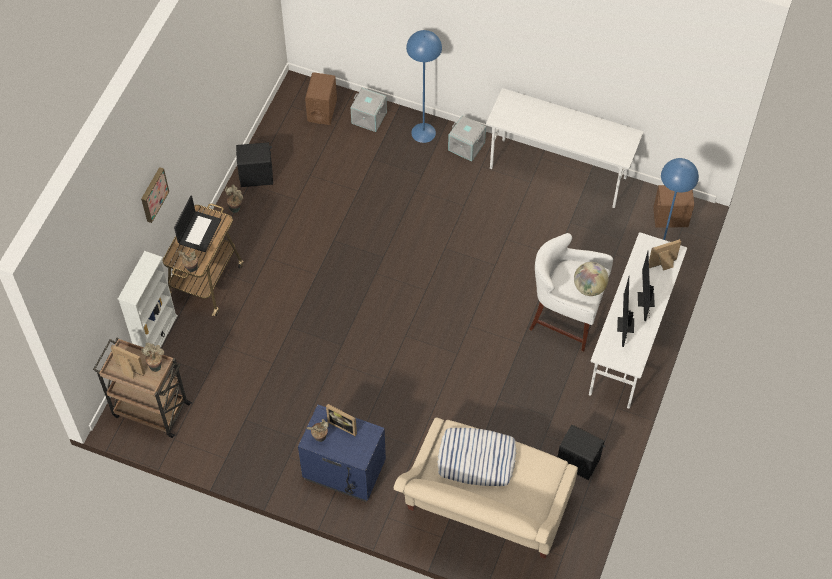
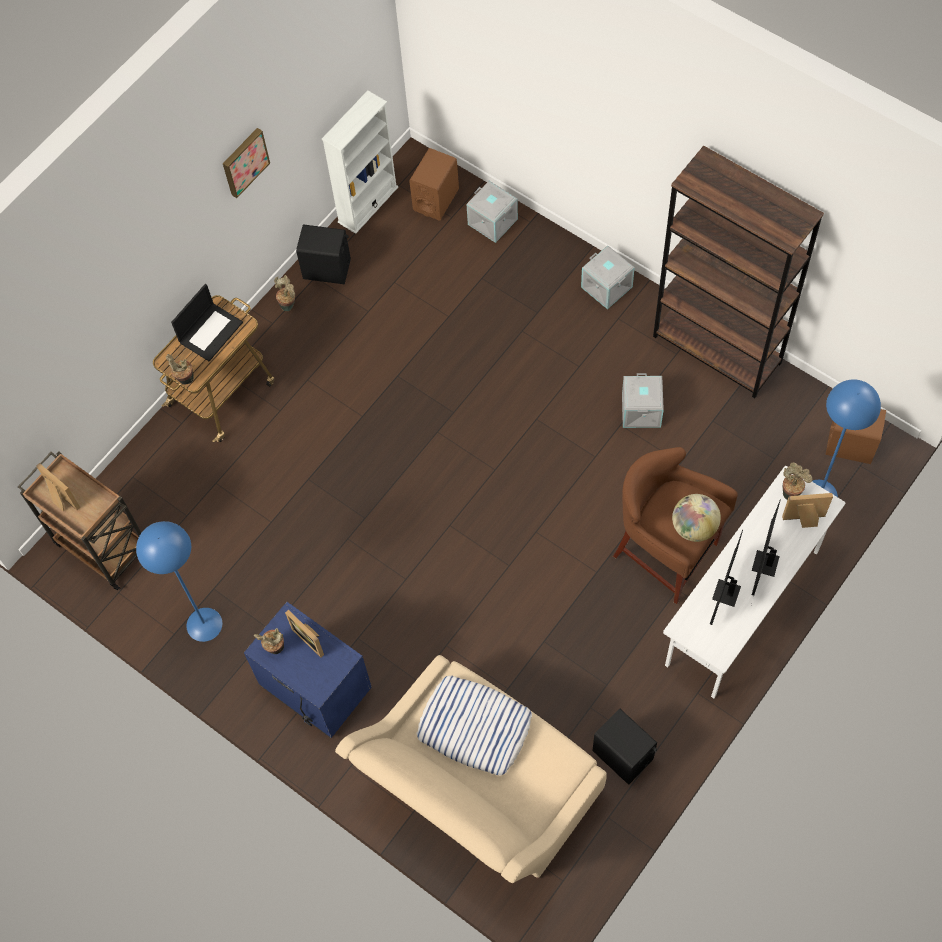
camera: 20 degrees right, 5 degrees up
(153, 194) = (140, 275): picture -> picture (244, 161)
(156, 335) = (139, 450): white bookcase -> white bookcase (367, 204)
(156, 365) = (96, 500): potted plant -> potted plant (791, 492)
(423, 132) = (556, 256): blue floor lamp -> blue floor lamp (204, 624)
(518, 226) = (642, 411): none -> grey storage box
(558, 173) = (717, 350): white desk -> brown bookcase
(565, 319) = (665, 553): white stool -> brown stool

